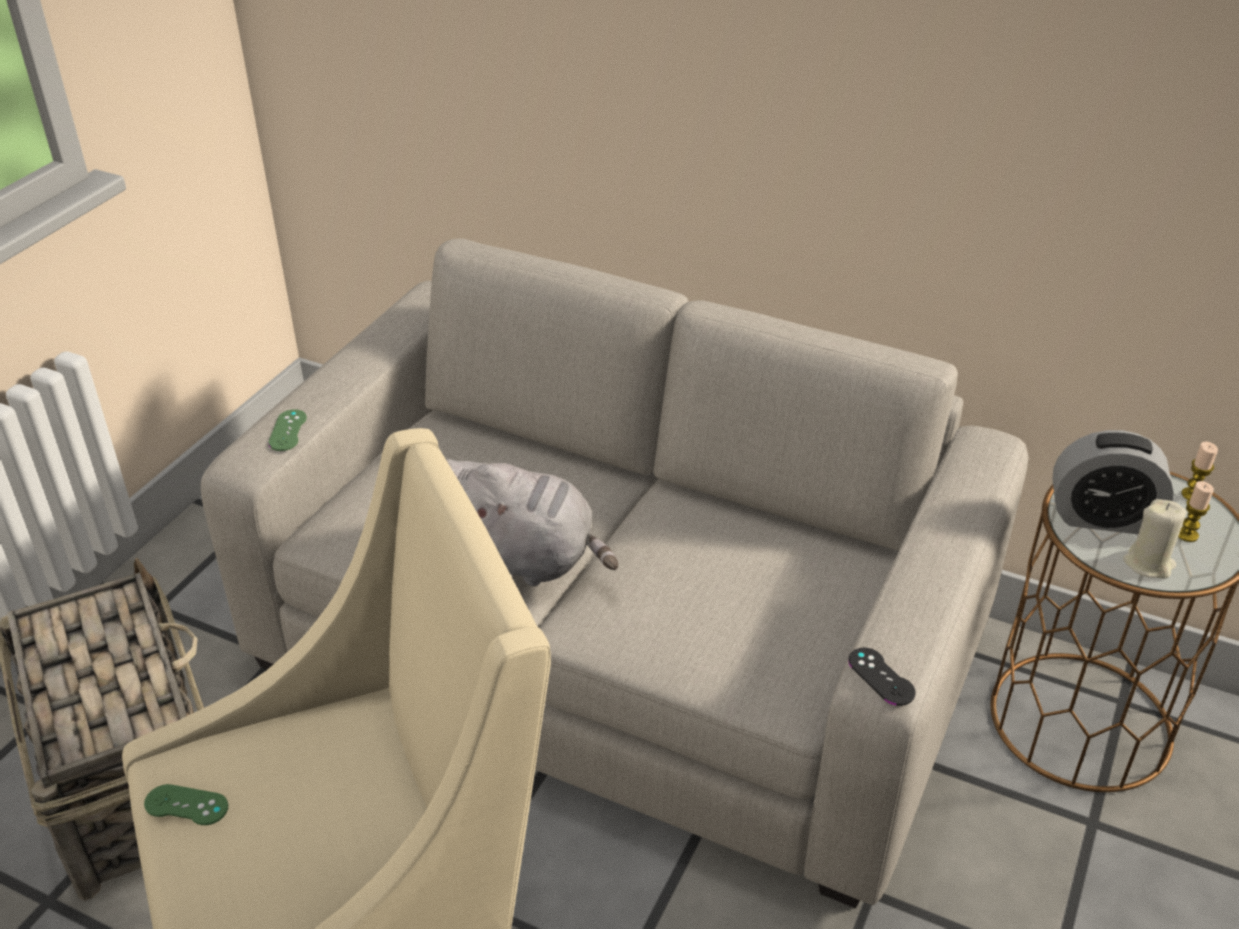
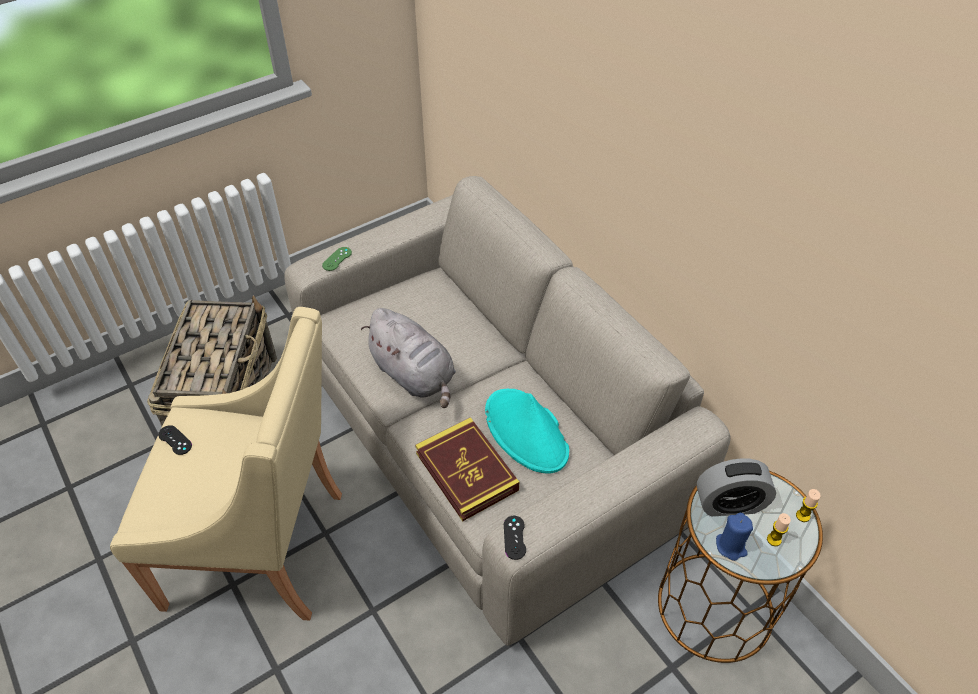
camera: 30 degrees right, 10 degrees up
(186, 805) = (175, 440): green game controller -> black game controller
(701, 650) = (466, 471): none -> book
(741, 565) = (526, 432): none -> turquoise hat
(1101, 517) = (729, 504): alarm clock -> alarm clock turned 45 degrees counterclockwise
(1149, 564) = (731, 546): beige candle -> blue candle

